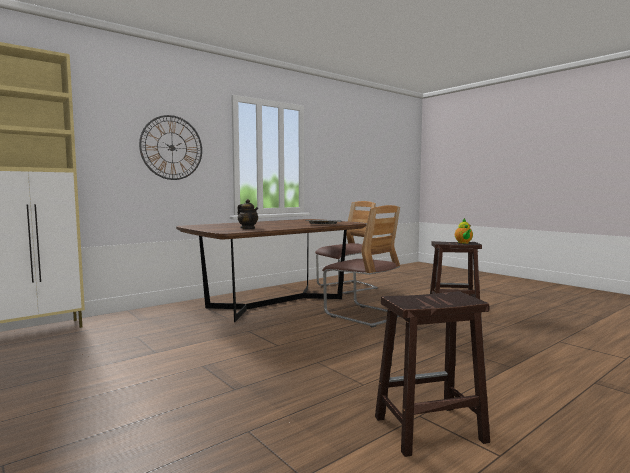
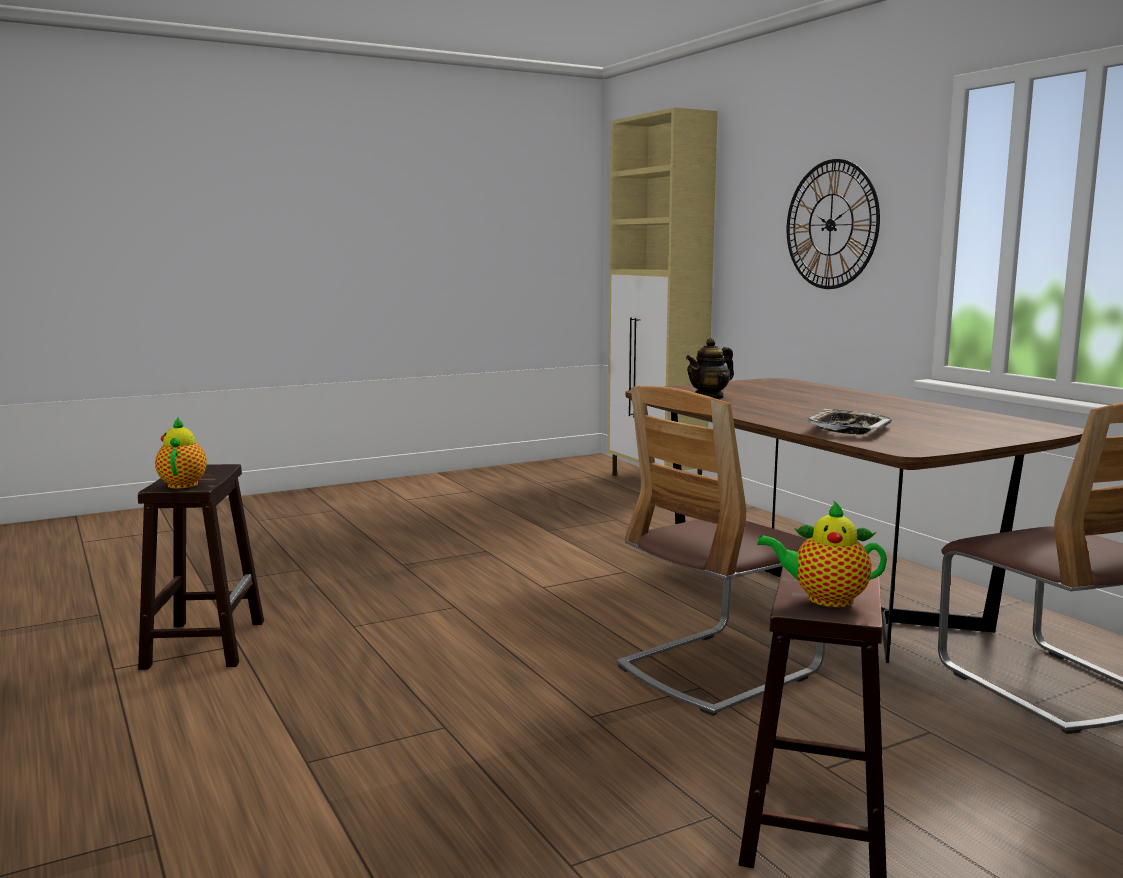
camera: 100 degrees right, 5 degrees up
(453, 297) = (183, 484): none -> teapot

